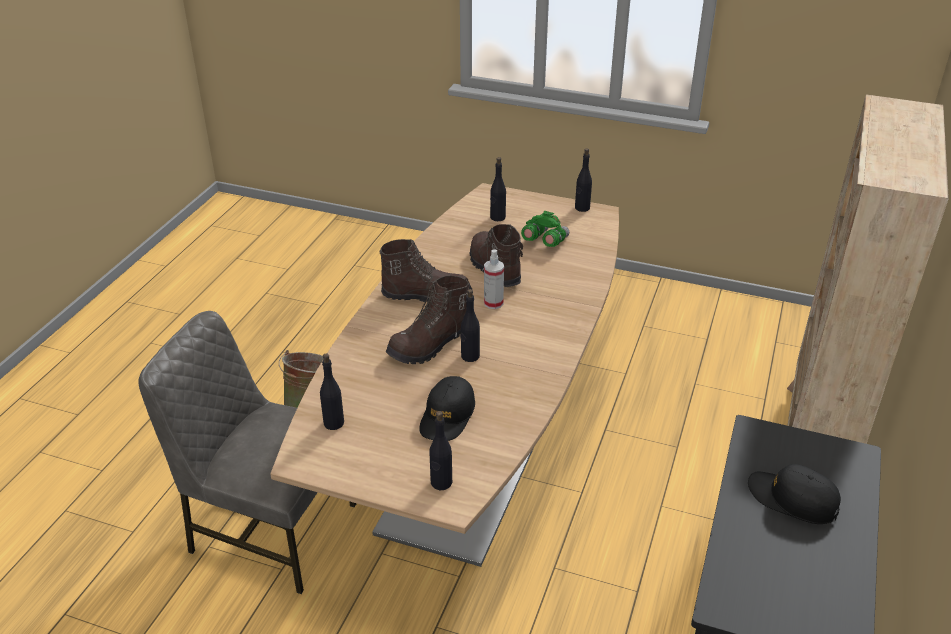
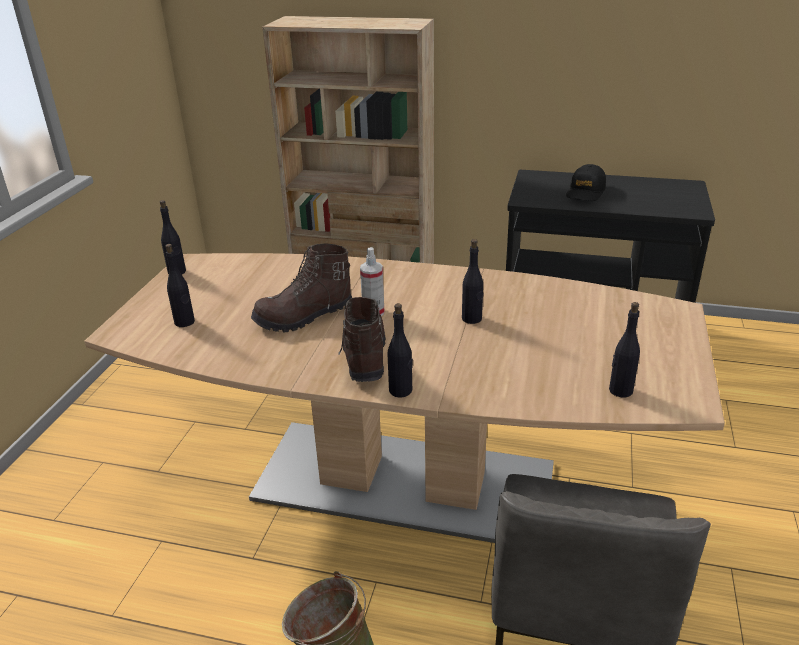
camera: 95 degrees left, 5 degrees down
(430, 345) = (460, 344): brown boot -> none
(441, 483) = (660, 318): black bottle -> black bottle (401, 391)
(447, 416) = (571, 323): black cap -> none
(544, 242) = (248, 290): green binoculars -> none

